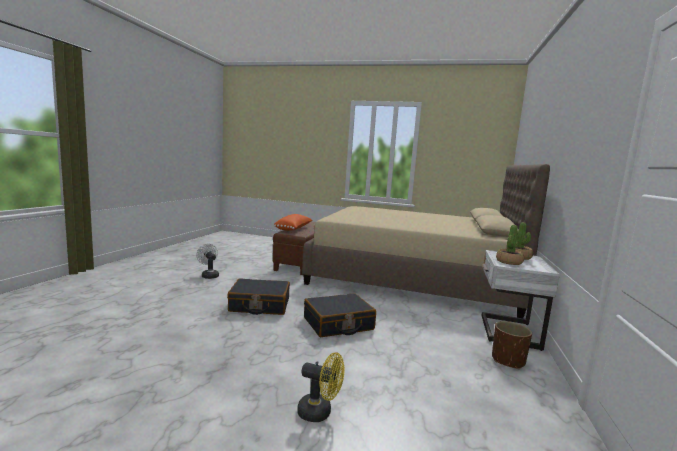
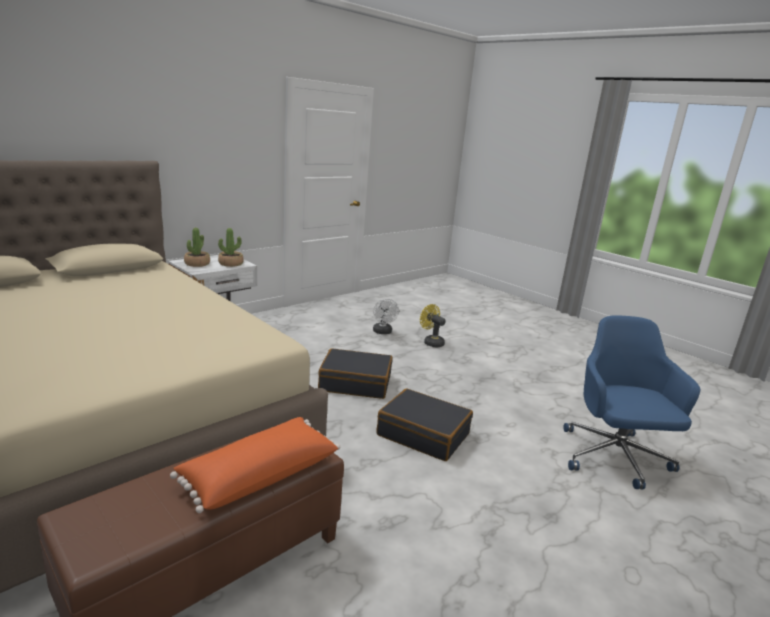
camera: 150 degrees left, 10 degrees up
(104, 323) = (614, 458): none -> blue office chair
(209, 275) = (490, 560): white fan -> white fan (383, 332)
(508, 360) = (270, 325): brown planter -> none

